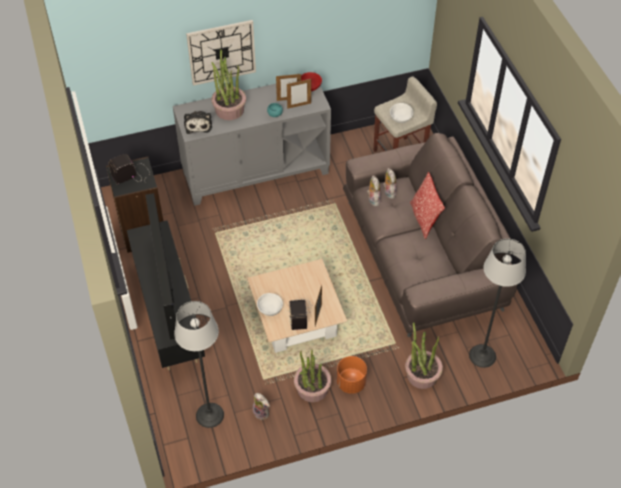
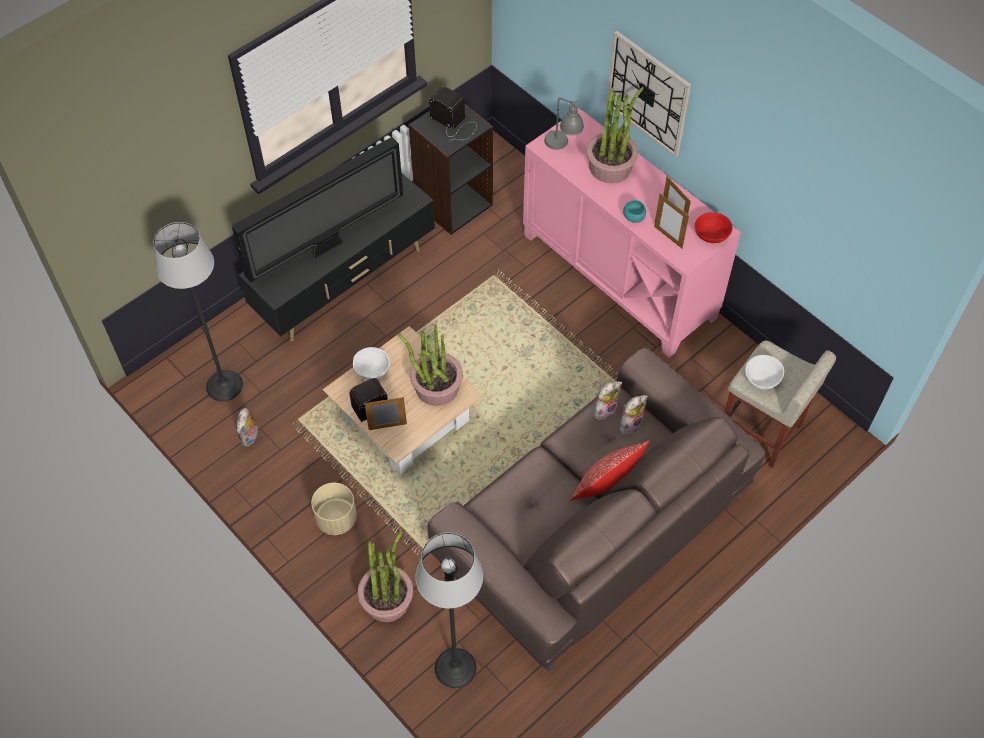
camera: 65 degrees right, 5 degrees up
(198, 124) = (563, 146): plush toy -> grey table lamp
(255, 172) = (619, 275): grey cabinet -> pink cabinet
(312, 389) = (308, 478): potted plant -> potted plant (436, 387)
(351, 383) = (336, 519): orange planter -> beige planter

